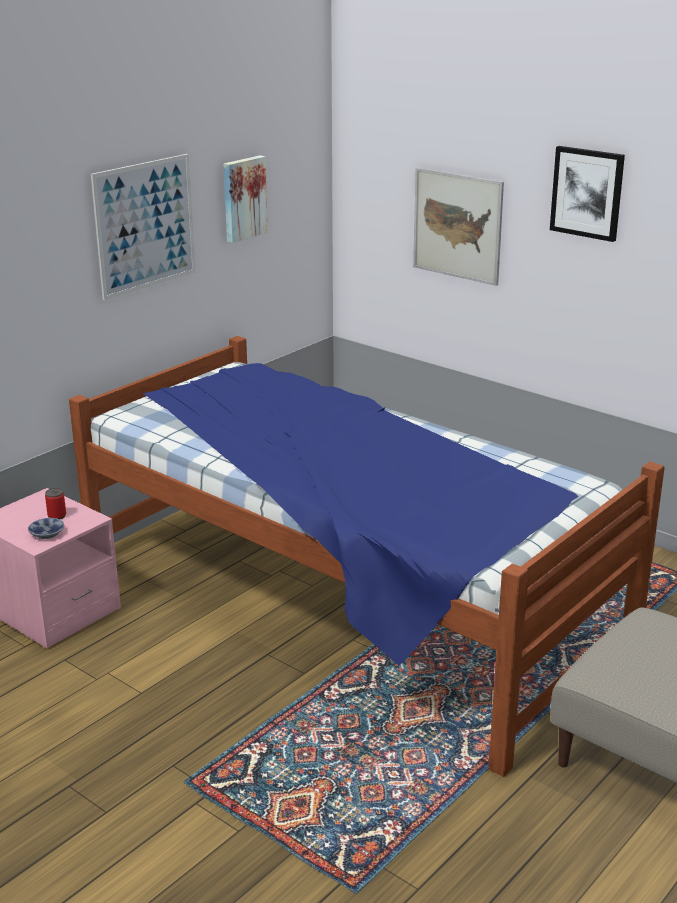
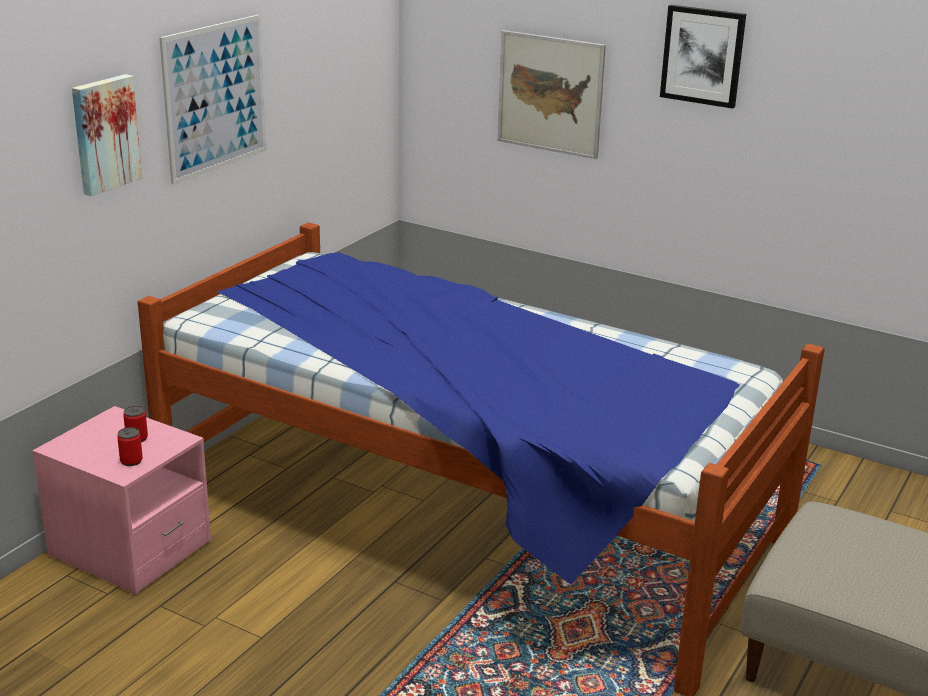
camera: 10 degrees left, 0 degrees up
(46, 534) = (131, 461): bowl -> can
(243, 198) = (313, 66): picture -> picture (104, 134)

